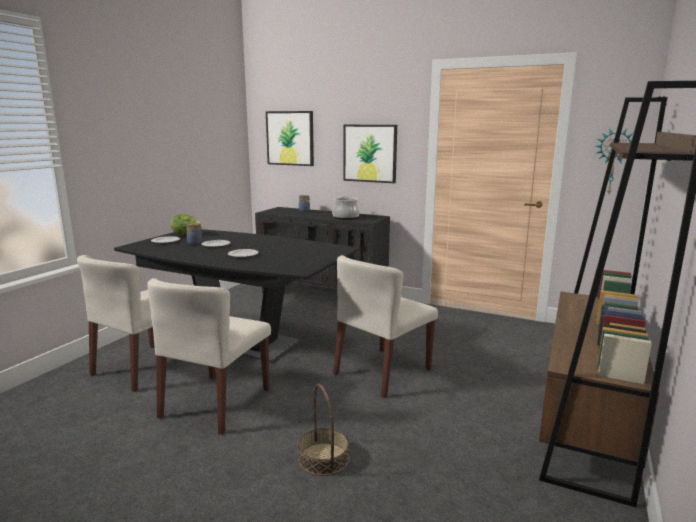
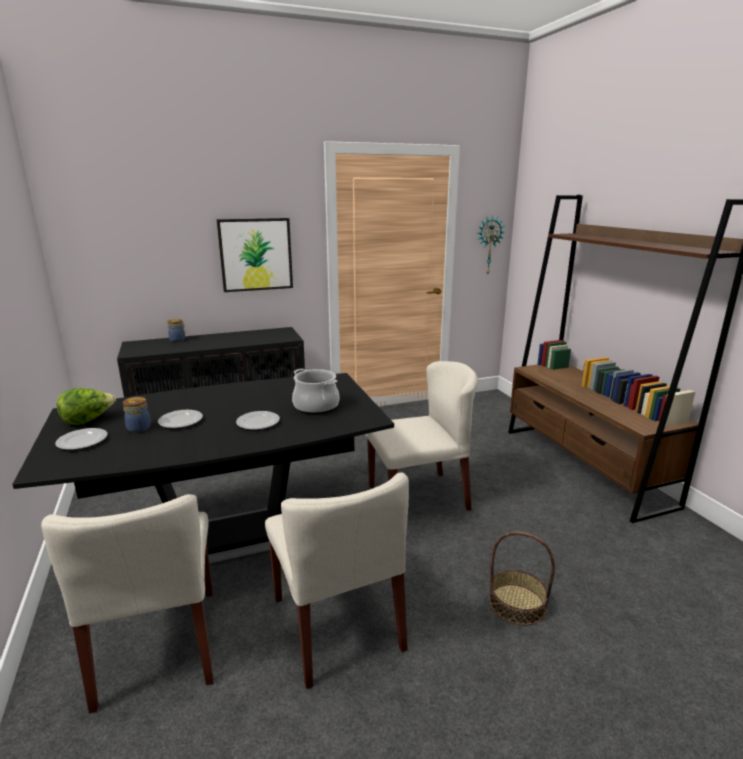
camera: 45 degrees left, 5 degrees up
(290, 138) = (128, 241): picture -> none
(346, 217) = (253, 338): cooking pot -> cooking pot (316, 406)
(382, 372) = (418, 497): beige chair -> beige chair turned 105 degrees counterclockwise

